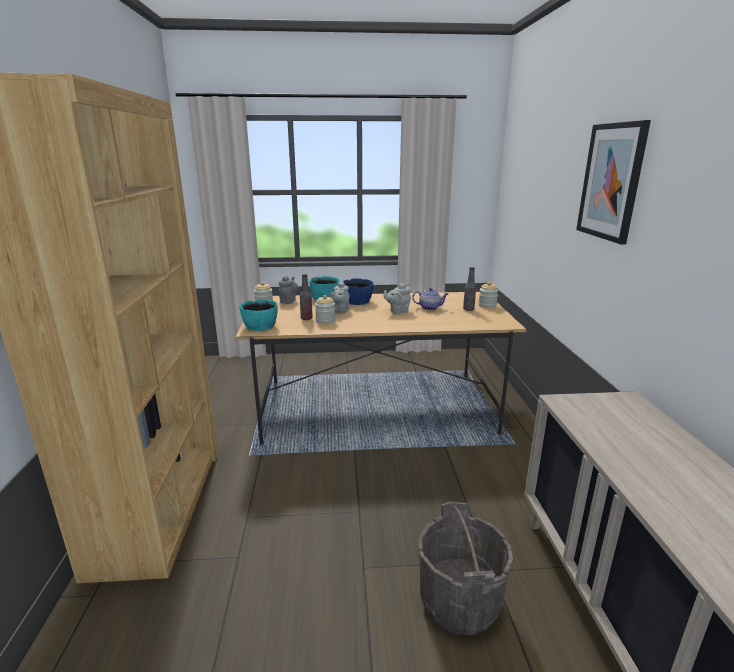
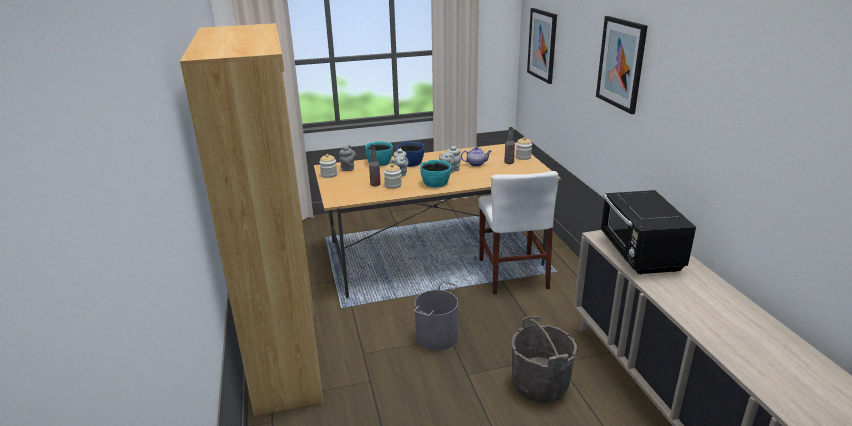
camera: 10 degrees left, 5 degrees up
(260, 326) = (339, 196): turquoise bowl -> turquoise bowl (436, 183)
(344, 508) = (437, 337): none -> grey bucket
(460, 439) = (512, 273): none -> white chair
(521, 183) = (542, 45): none -> picture
(620, 433) = (640, 254): none -> black microwave

